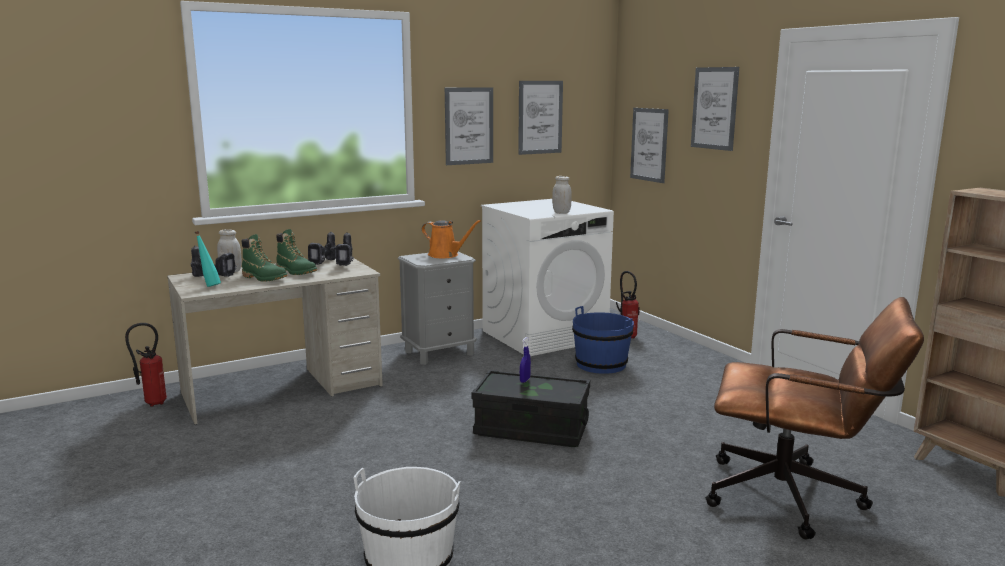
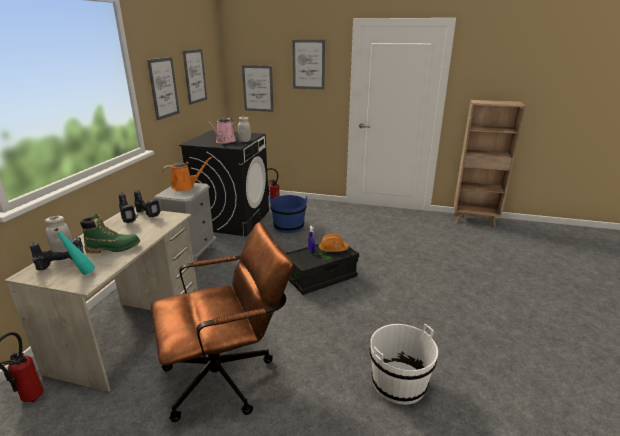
camera: 45 degrees left, 10 degrees up
(296, 272) = (126, 233): green boot -> none
(536, 209) = (224, 141): none -> pink watering can
(544, 335) = (232, 219): white washing machine -> black washing machine
(557, 389) = (332, 249): none -> orange hard hat
(797, 498) = (456, 258): brown office chair -> brown office chair (228, 376)

